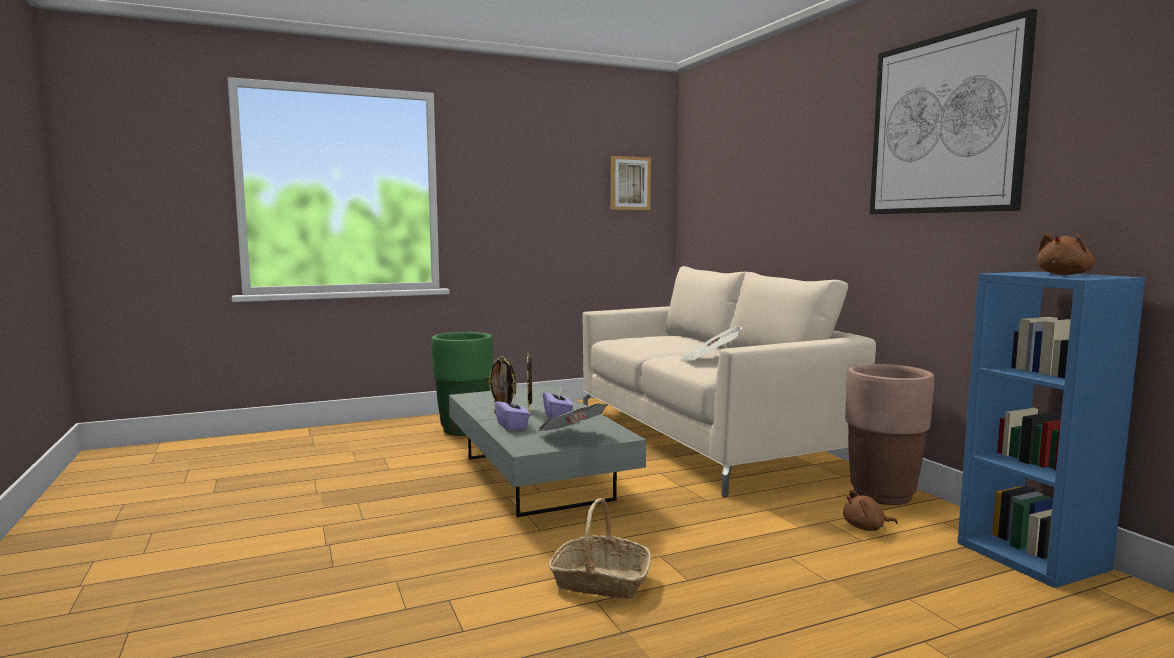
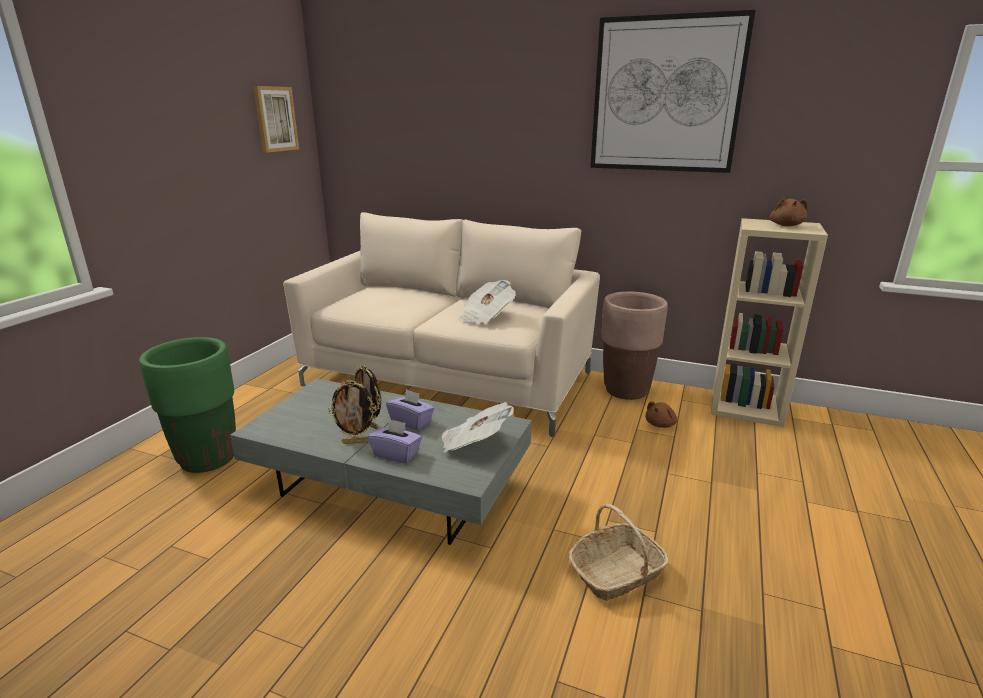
camera: 45 degrees left, 15 degrees up
(1034, 556) = (747, 407): blue bookcase -> beige bookcase

